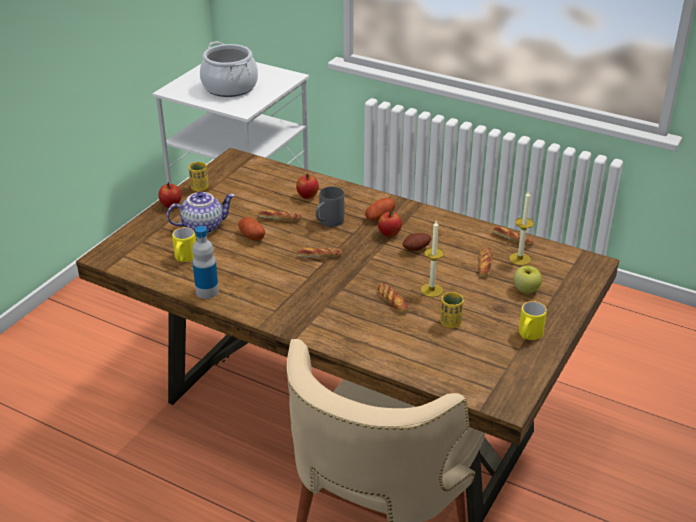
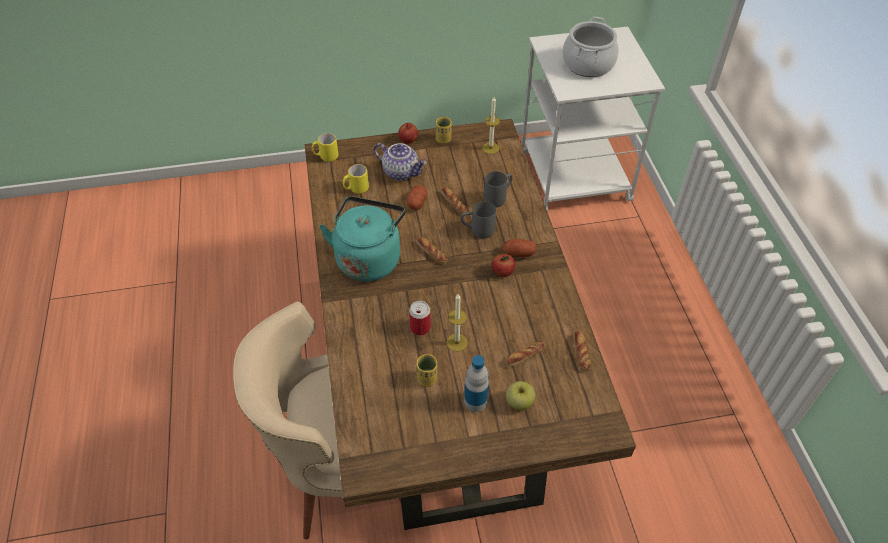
camera: 50 degrees right, 15 degrees up
(207, 291) = (333, 224): bottle -> bottle (475, 401)
(278, 291) = (369, 258): none -> turquoise kettle
(307, 196) = (498, 197): apple -> grey mug
(393, 301) = (420, 328): bread -> can
(417, 249) = (500, 301): potato -> none
(519, 259) = (558, 374): candle -> candle (490, 148)
(528, 336) = (458, 439): yellow mug -> yellow mug (326, 157)

